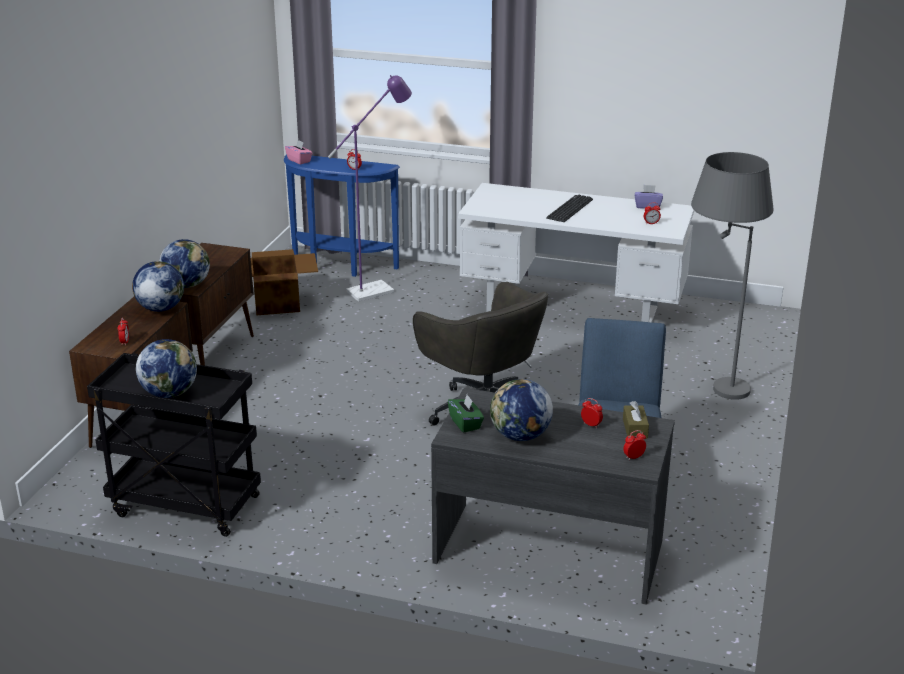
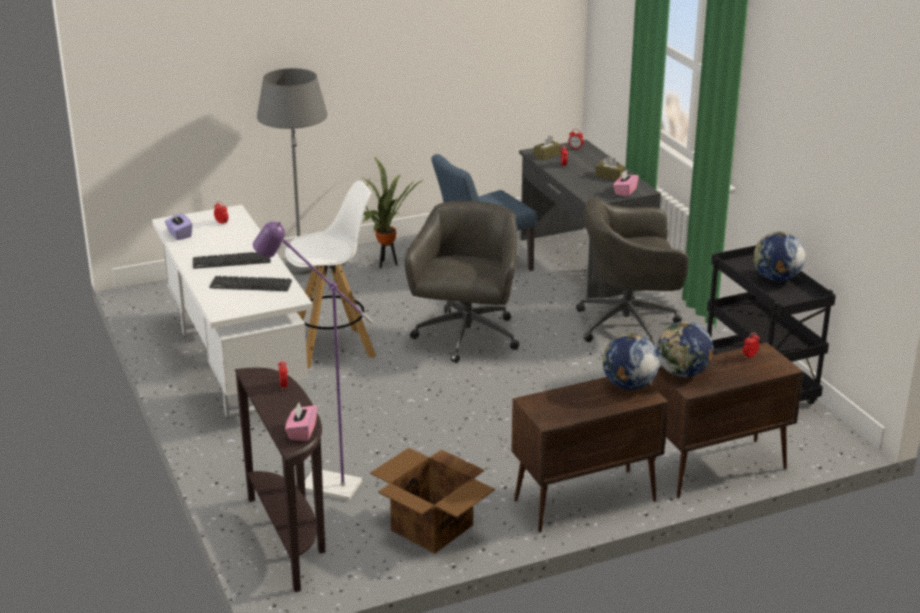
camera: 130 degrees left, 0 degrees up
(340, 267) = (291, 538): blue console table -> brown console table
(384, 503) = (629, 324): none -> grey office chair
(465, 423) = (625, 192): green tissue box -> pink tissue box
(519, 204) = (251, 284): none -> keyboard
(520, 436) = (609, 176): globe -> brown tissue box
(549, 351) = (333, 348): none -> white stool
(689, 434) = (387, 264): none -> potted plant

